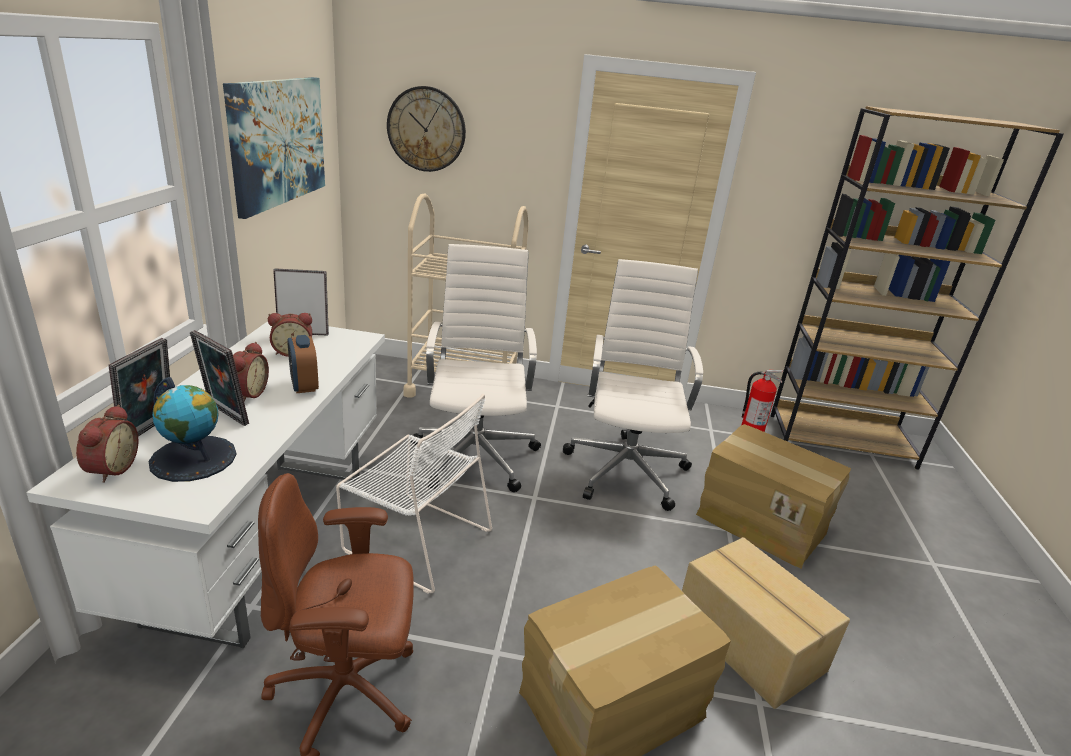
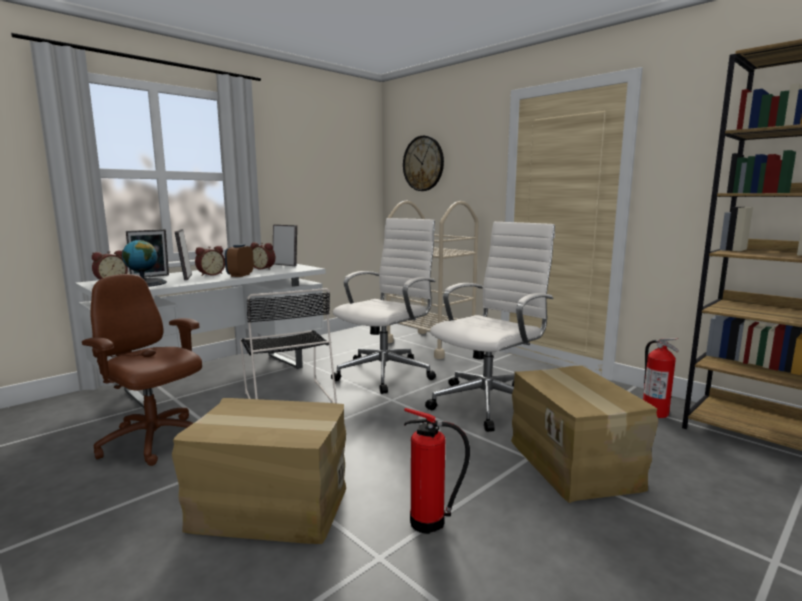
camera: 40 degrees right, 15 degrees down
(278, 142) = (318, 168): picture -> none
(414, 538) = (288, 397): white chair -> black chair
(748, 643) = (431, 522): cardboard box -> fire extinguisher

